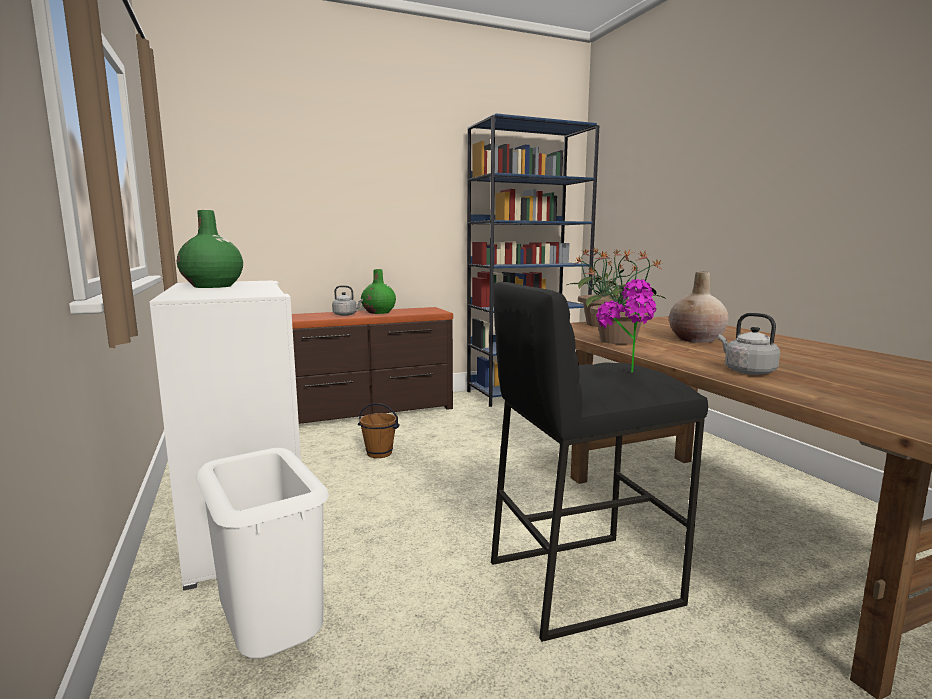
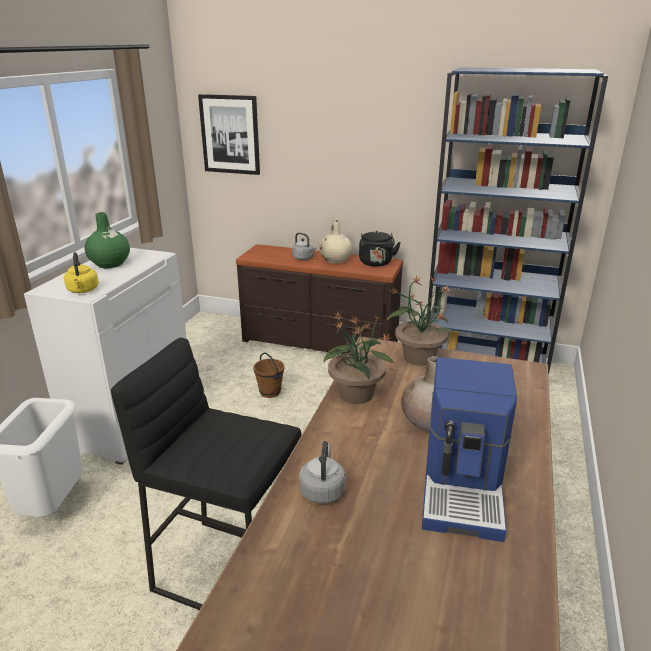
camera: 40 degrees right, 15 degrees up
(229, 187) = (230, 134): none -> picture
(243, 294) = (83, 290): none -> yellow kettle
(379, 312) = (335, 260): green vase -> beige vase
(420, 310) = (376, 263): none -> black kettle
(625, 374) = (221, 449): potted plant -> none
(798, 351) = (464, 487): none -> coffee machine

